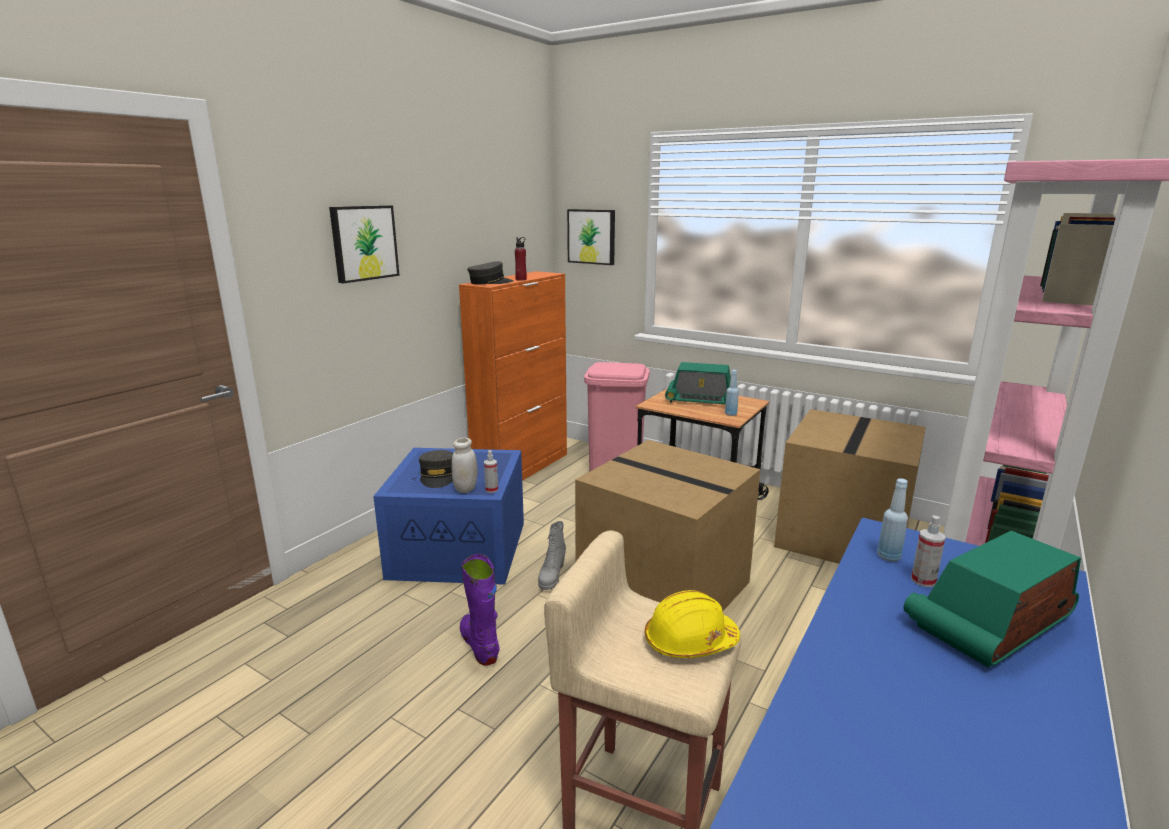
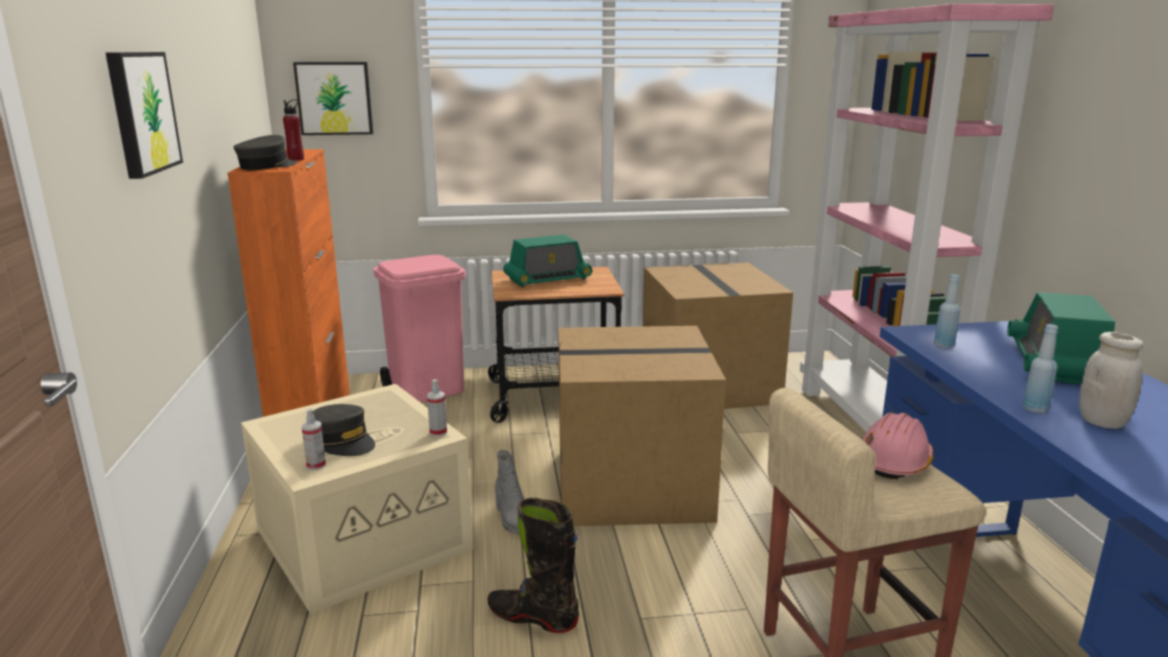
camera: 40 degrees left, 0 degrees up
(461, 548) = (365, 537): blue storage box -> beige storage box
(465, 489) = (405, 442): white jar -> white jar (1102, 422)
(479, 645) = (533, 617): purple boot -> black boot
(690, 641) = (894, 462): yellow hard hat -> pink hard hat
(730, 414) = (598, 285): blue bottle -> blue bottle (1035, 409)
(923, 580) = (986, 353): spray bottle -> spray bottle (316, 465)

